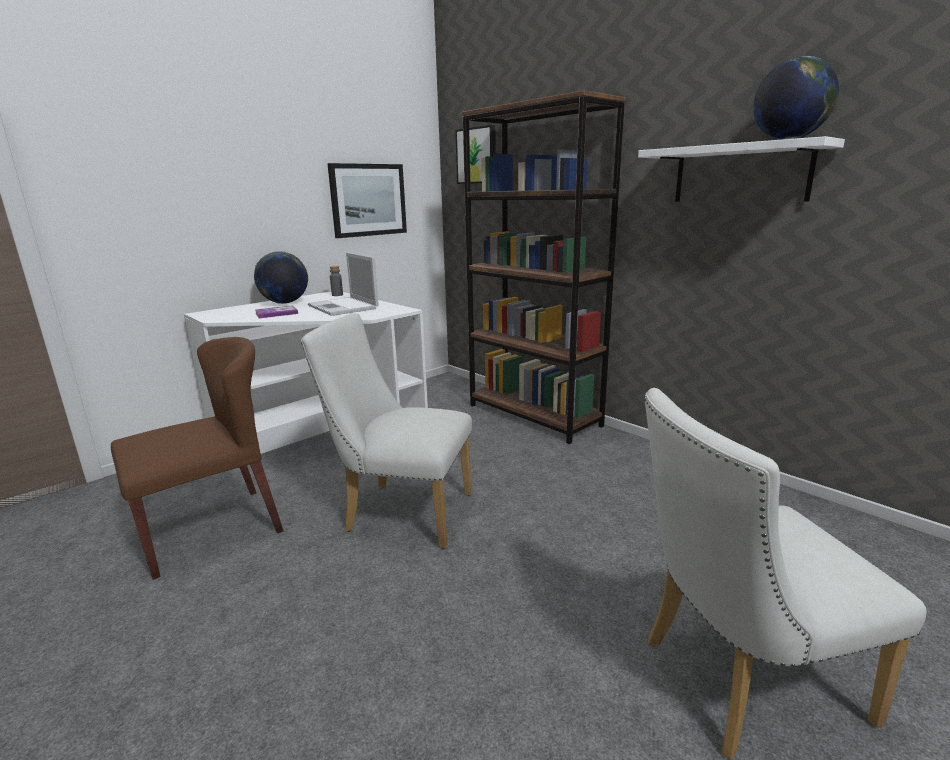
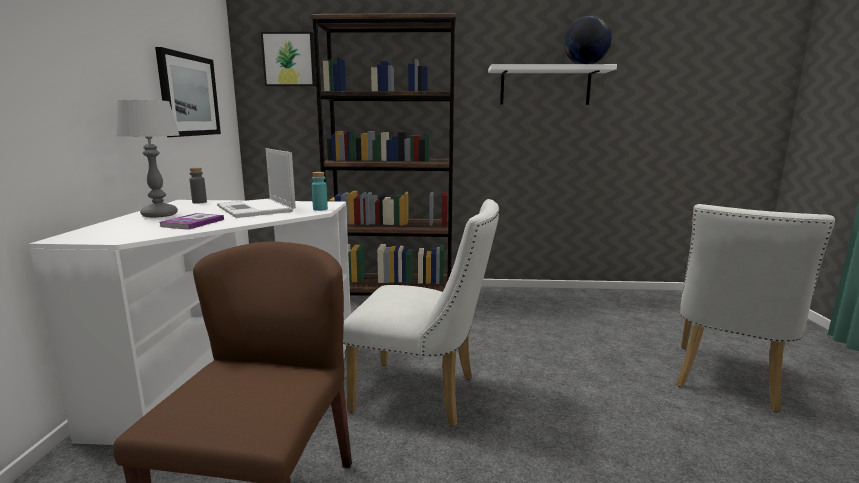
camera: 45 degrees left, 5 degrees down
(285, 303) = (159, 215): globe -> table lamp
(343, 307) = (256, 209): laptop -> laptop turned 45 degrees clockwise
(376, 315) = (320, 209): none -> turquoise bottle
(400, 512) = (424, 395): white chair -> white chair turned 135 degrees counterclockwise

